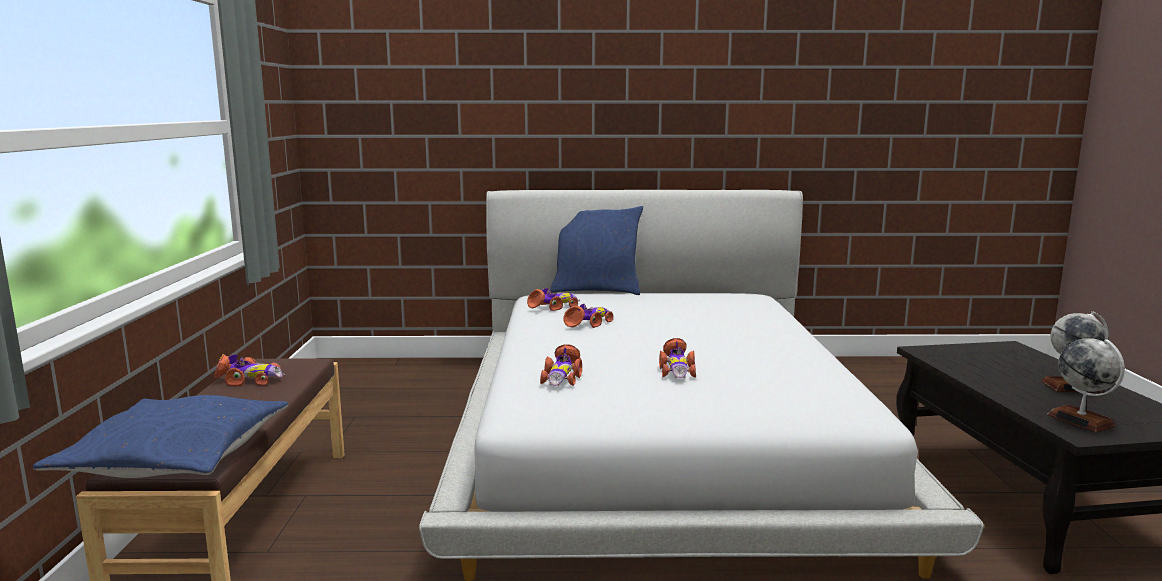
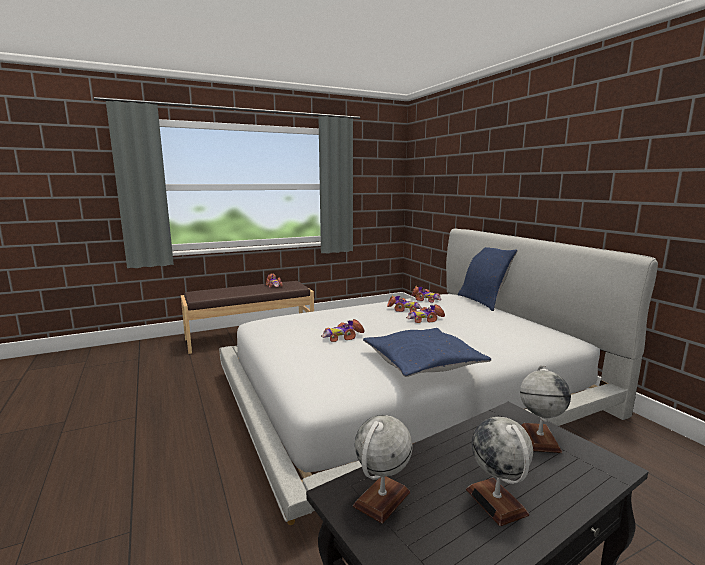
camera: 65 degrees right, 0 degrees up
(175, 456) = (202, 294): blue pillow -> blue pillow (422, 362)
(562, 377) = (307, 318): toy car -> toy car (424, 319)
(971, 354) = (539, 438): none -> globe

